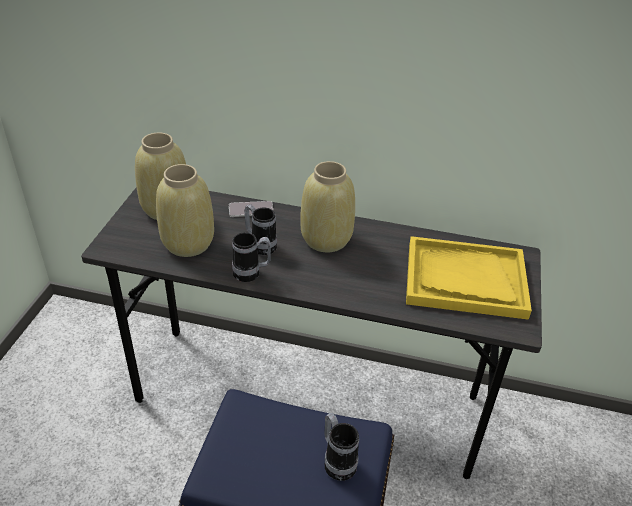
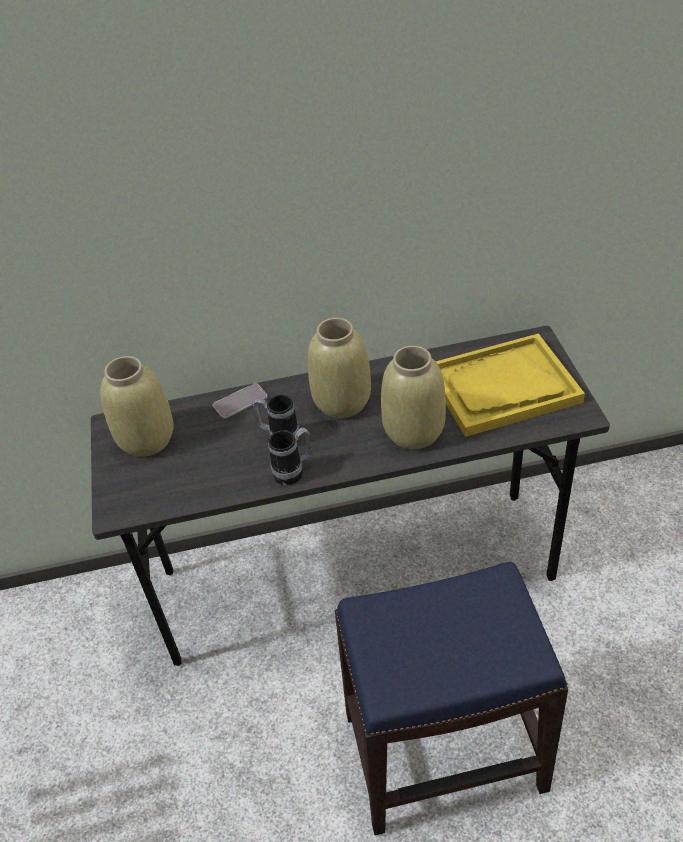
camera: 20 degrees left, 5 degrees up
(188, 244) = (202, 469): beige vase -> beige vase (414, 432)
(337, 461) = (490, 618): mug -> none

